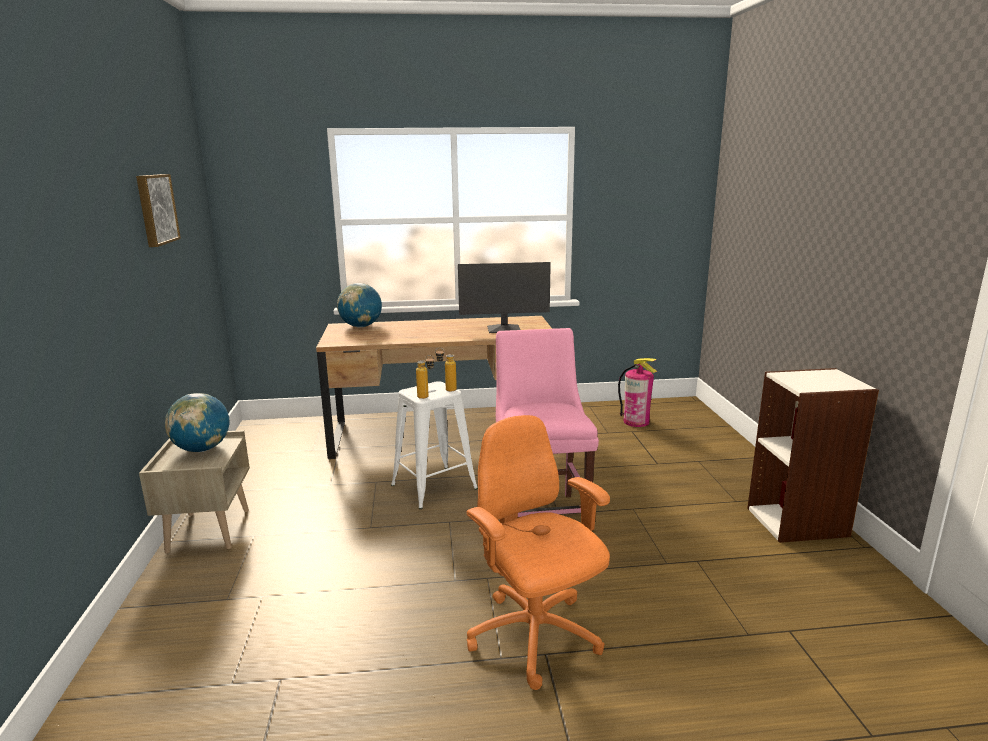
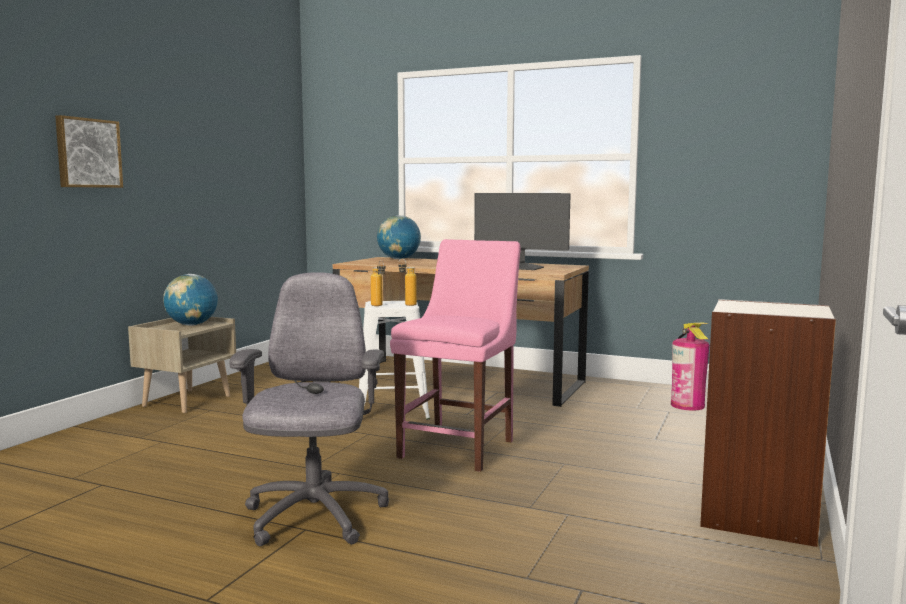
camera: 30 degrees right, 10 degrees down
(155, 209) = (215, 128): picture -> picture (87, 153)
(535, 638) = (314, 518): orange office chair -> grey office chair

